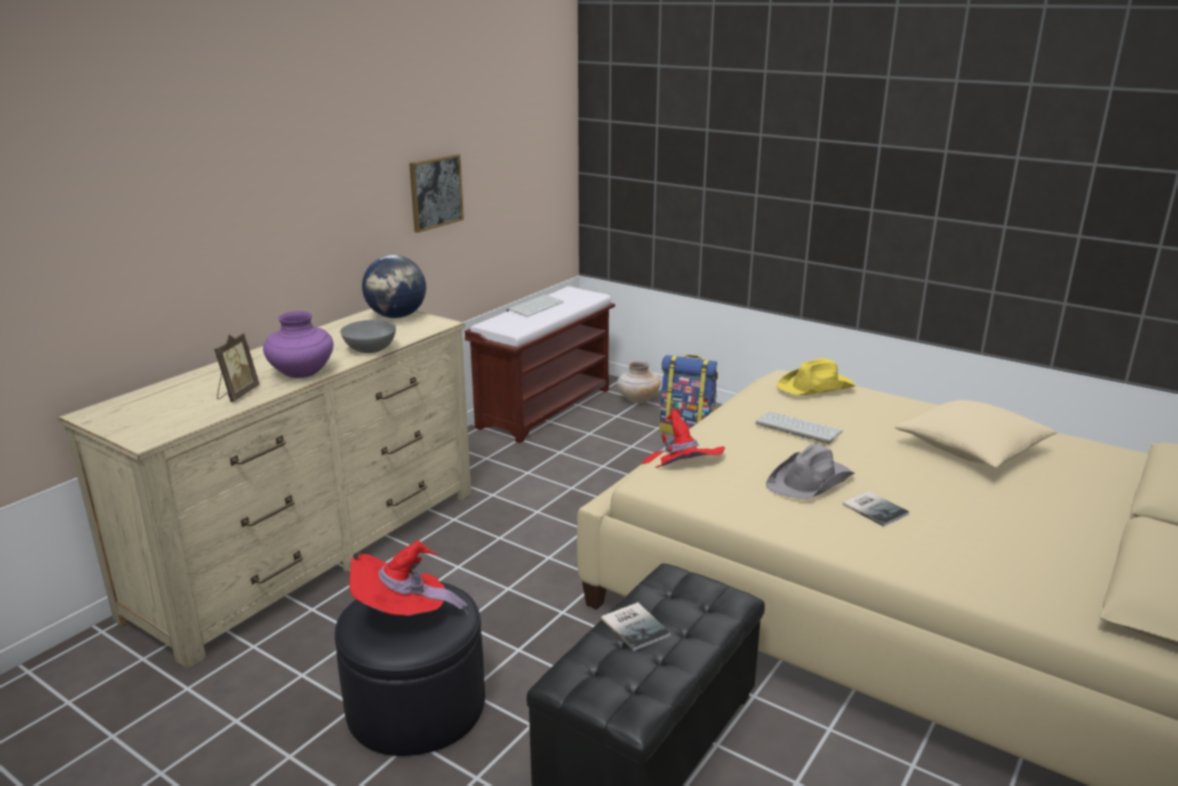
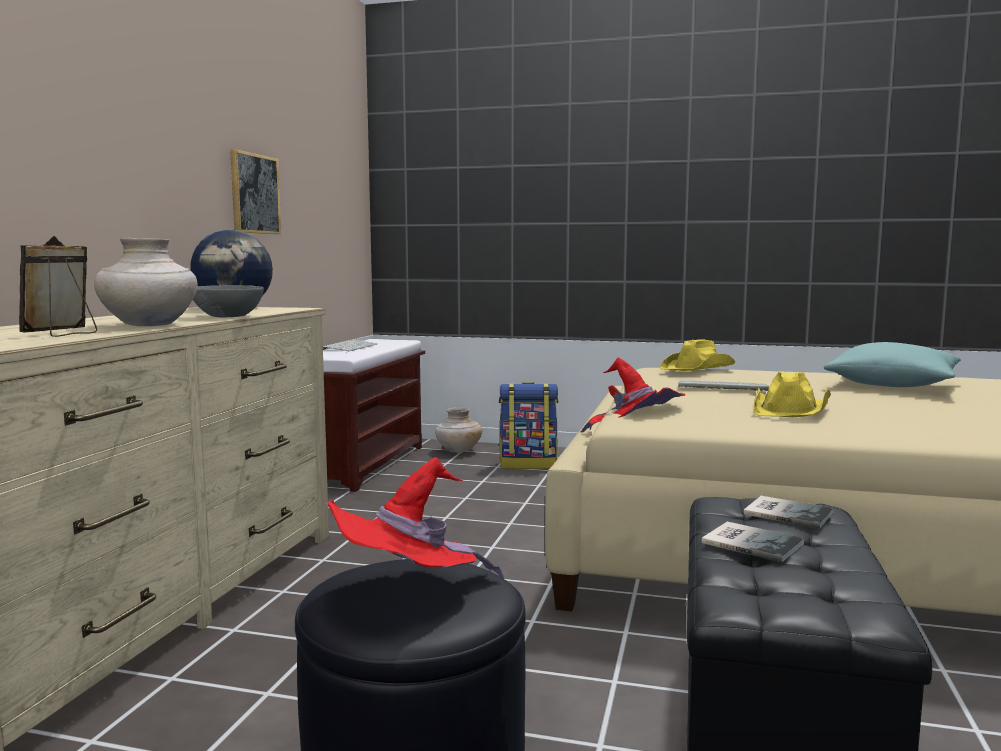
camera: 20 degrees left, 15 degrees down
(237, 394) = (63, 334): picture frame -> picture frame turned 150 degrees counterclockwise
(302, 373) = (149, 325): purple vase -> beige vase
(811, 481) = (791, 410): grey hat -> yellow hat
(875, 508) = (881, 417): book -> book (786, 512)
(971, 449) = (892, 385): beige pillow -> turquoise pillow

